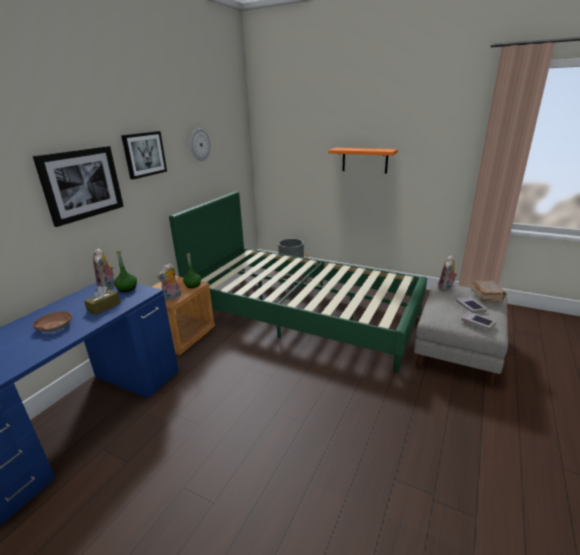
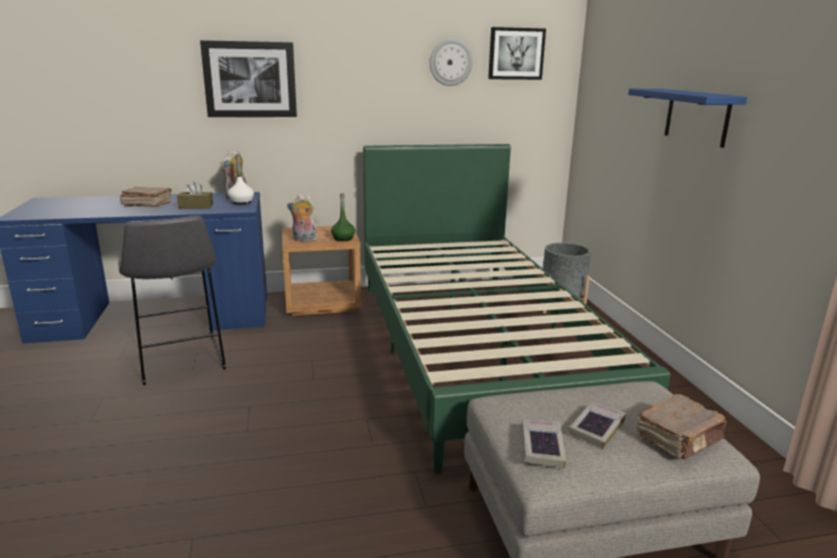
camera: 50 degrees right, 5 degrees down
(54, 326) = (147, 205): brown bowl -> brown book
(127, 288) = (241, 202): green bottle -> white bottle
(144, 154) = (345, 60): picture -> picture (516, 54)
(177, 427) = (180, 361): none -> grey stool
(364, 160) = (697, 117): orange shelf -> blue shelf
(446, 288) = (637, 391): plush toy -> none

